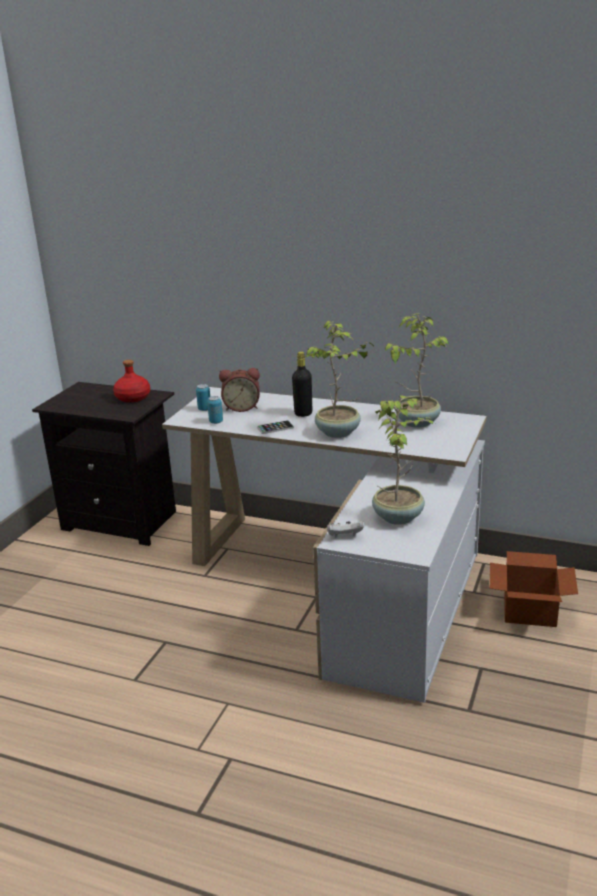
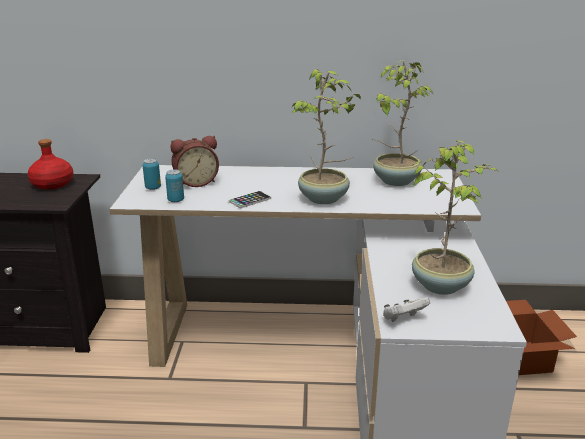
camera: 20 degrees left, 0 degrees up
(303, 413) = (269, 182): black bottle -> none

